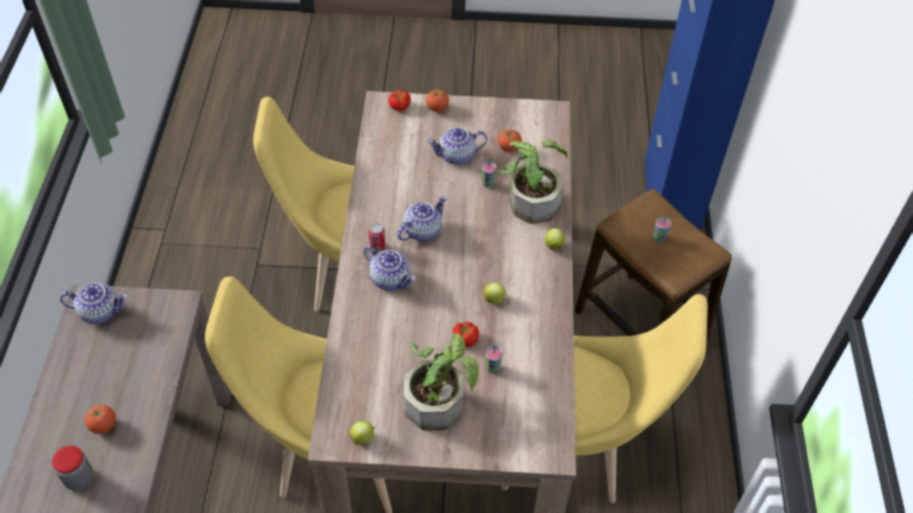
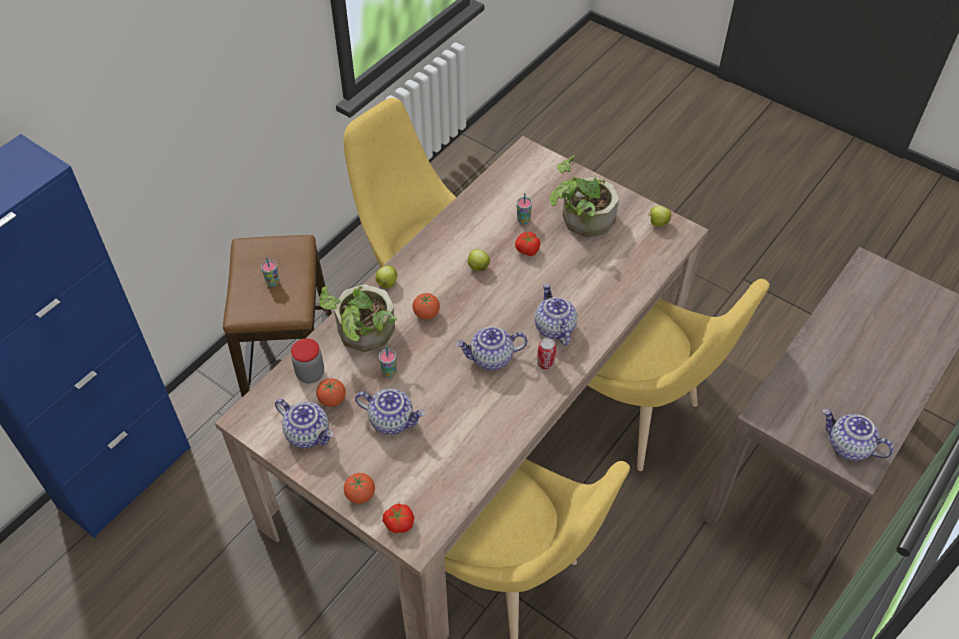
camera: 145 degrees left, 0 degrees up
(79, 479) = (897, 306): jar -> jar (310, 374)
(104, 425) = (868, 337): tomato -> tomato (426, 314)
(503, 123) = (308, 433): none -> teapot

